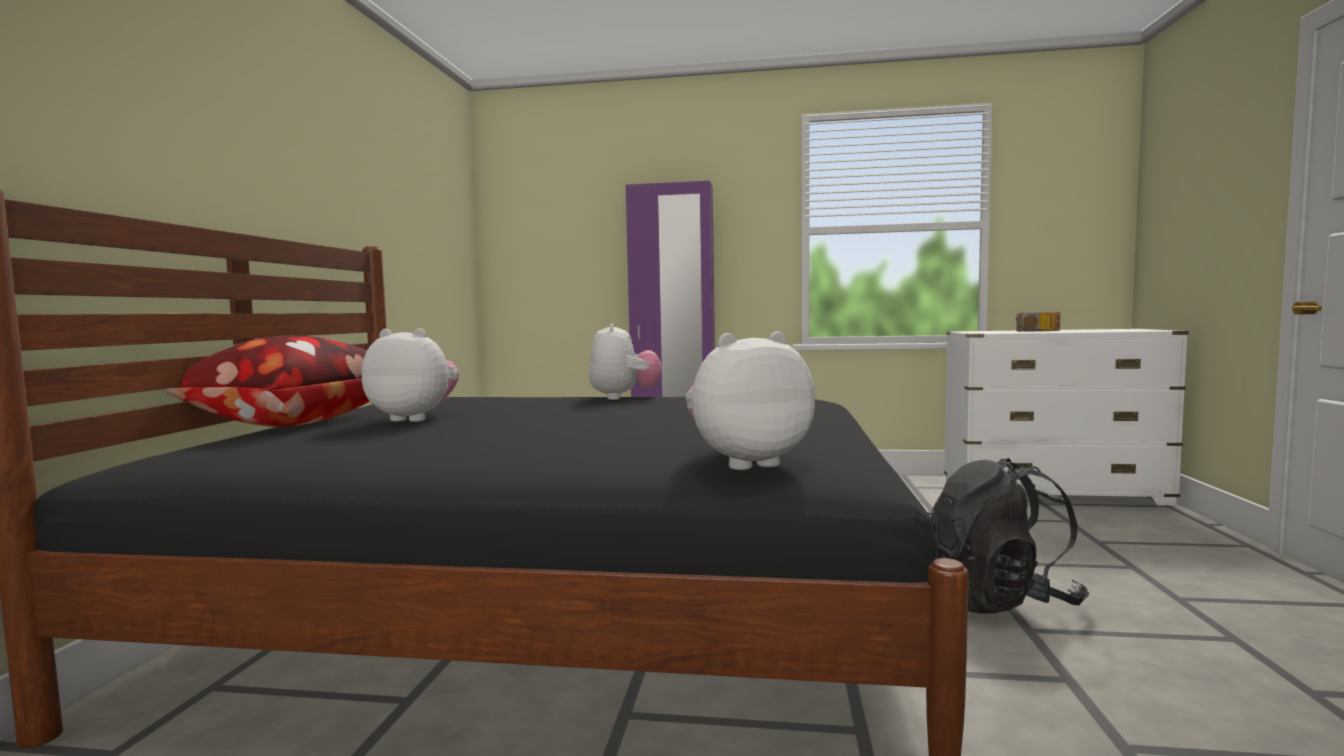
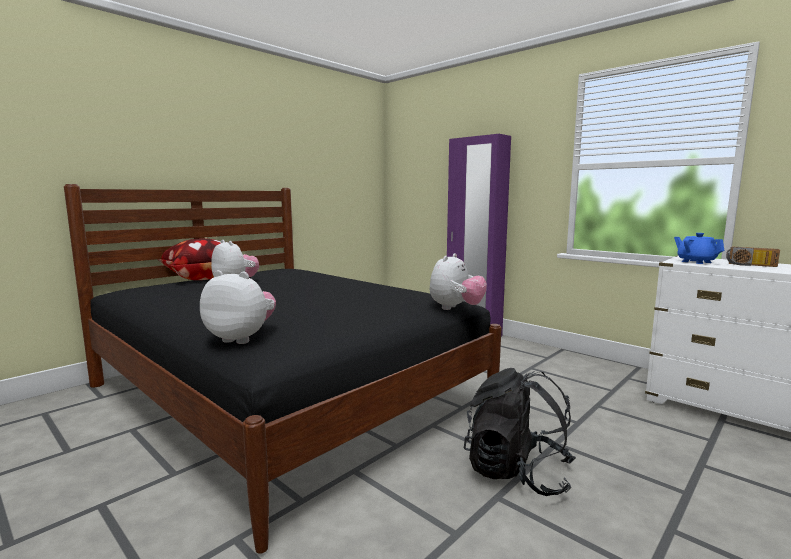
camera: 35 degrees right, 5 degrees up
(624, 397) = (357, 283): plush toy -> plush toy (456, 308)
(991, 332) = (696, 262): none -> blue teapot

